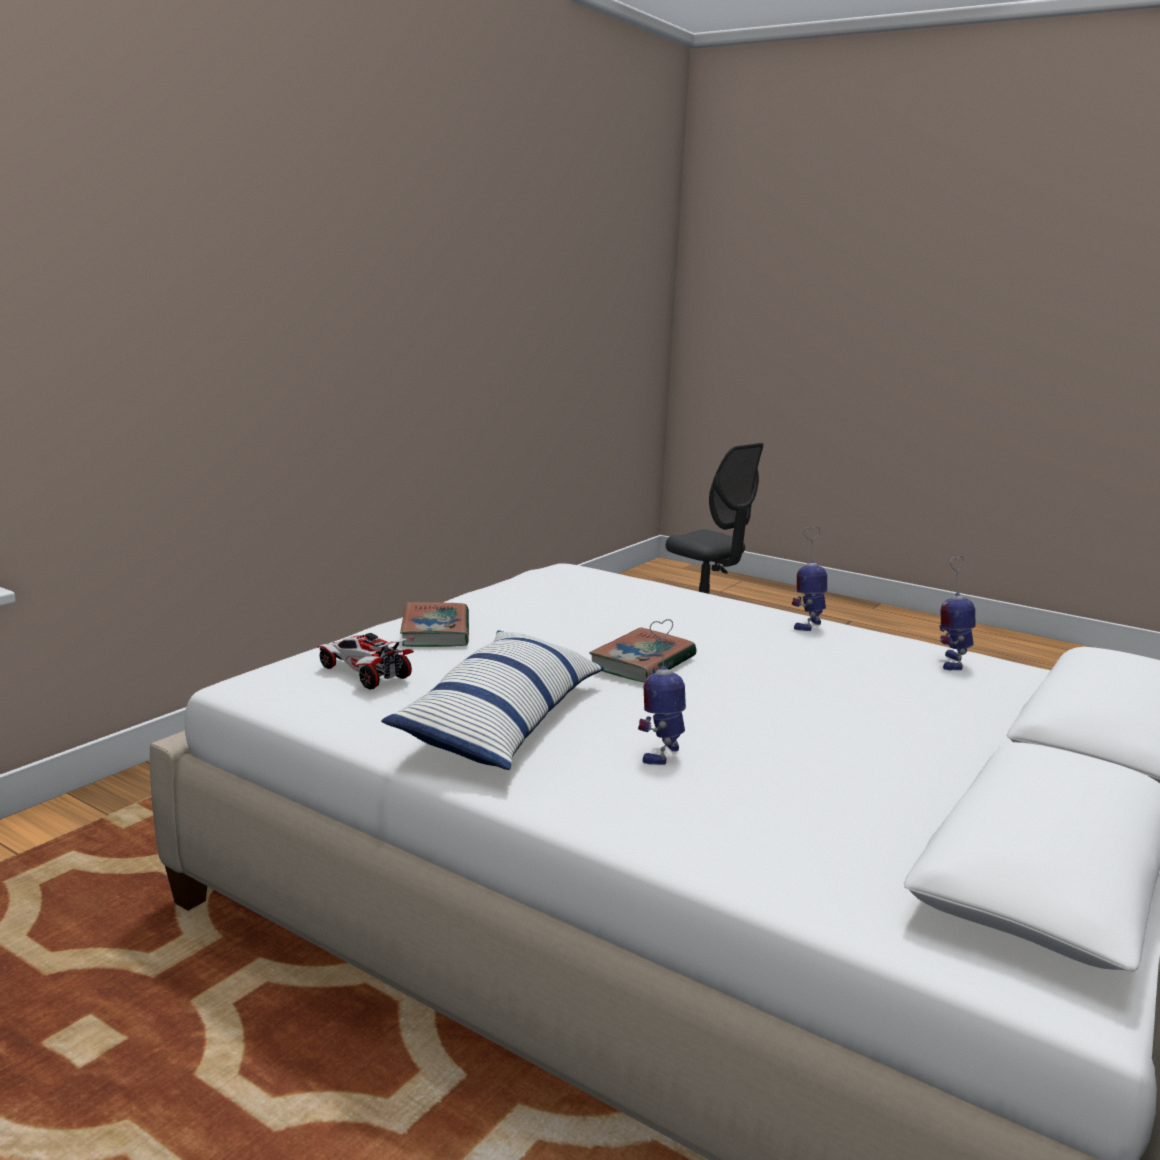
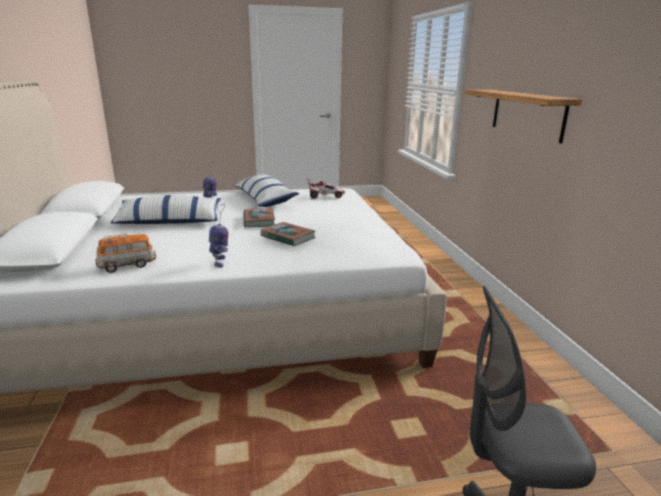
camera: 135 degrees right, 5 degrees up
(246, 365) = (527, 114): none -> shelf
(436, 631) = (345, 210): book -> book (288, 237)
(821, 732) = (169, 221): none -> pillow
(951, 662) = (127, 265): toy robot -> toy car

